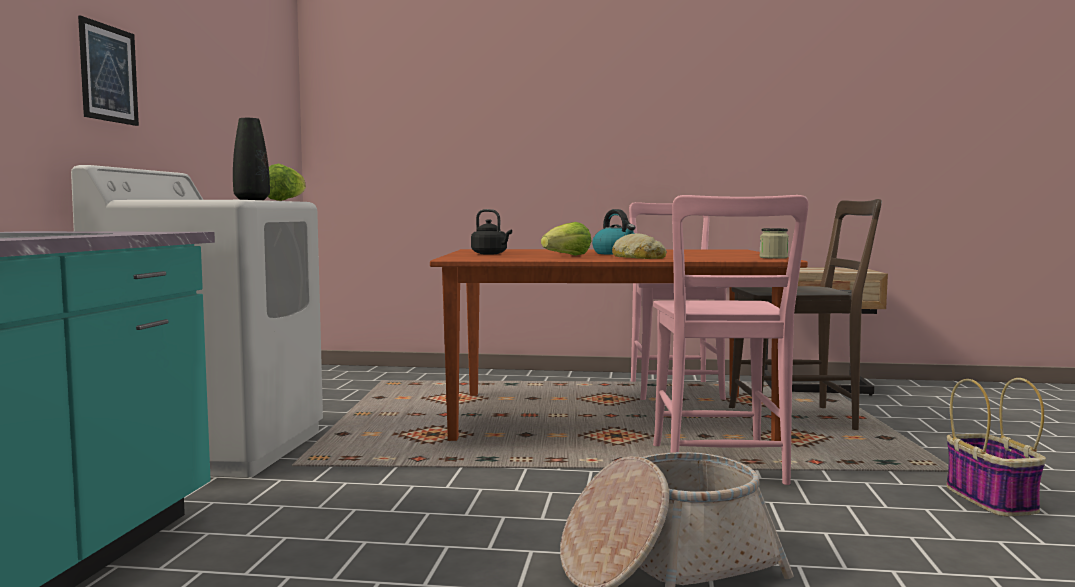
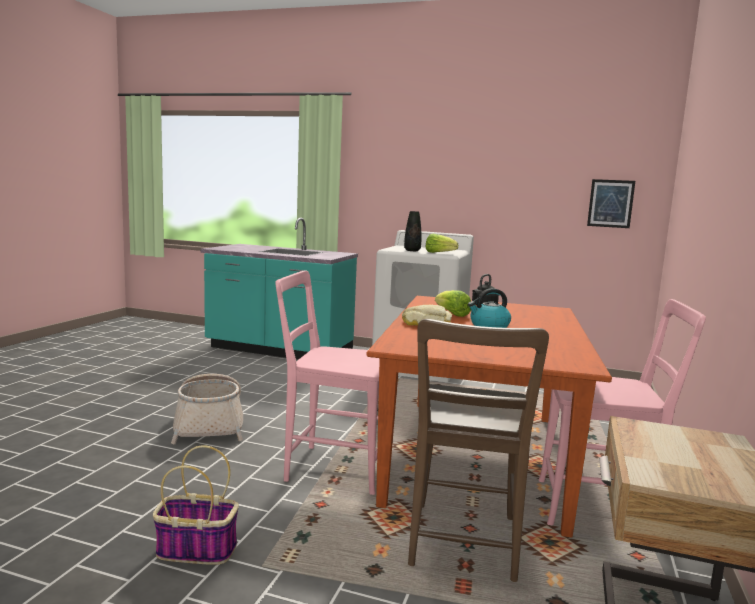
camera: 100 degrees right, 5 degrees up
(108, 73) = (440, 188): picture -> picture (610, 203)
(773, 257) = (410, 349): jar -> none

